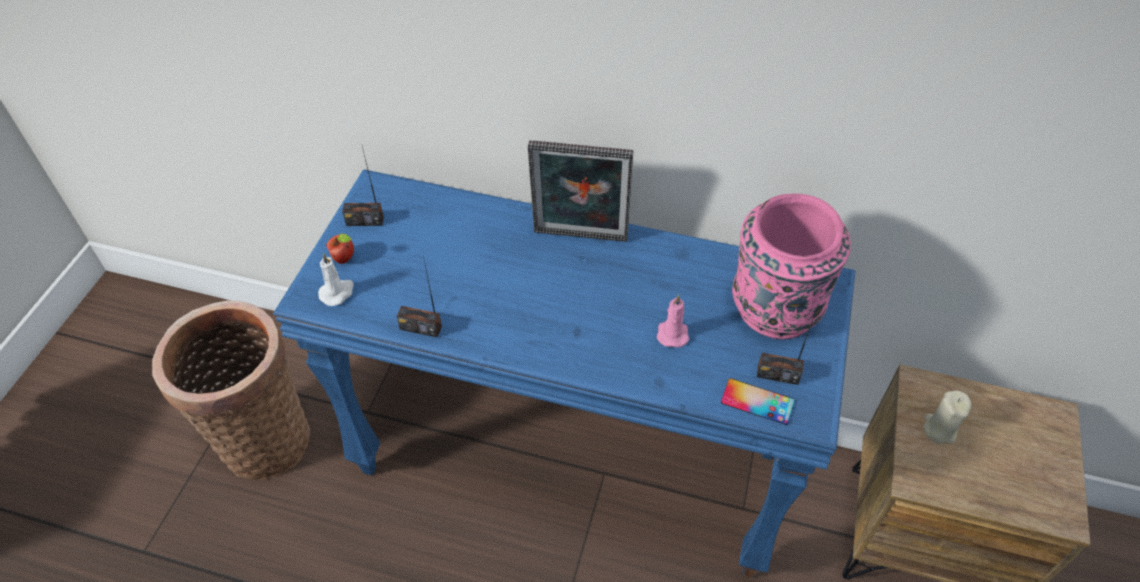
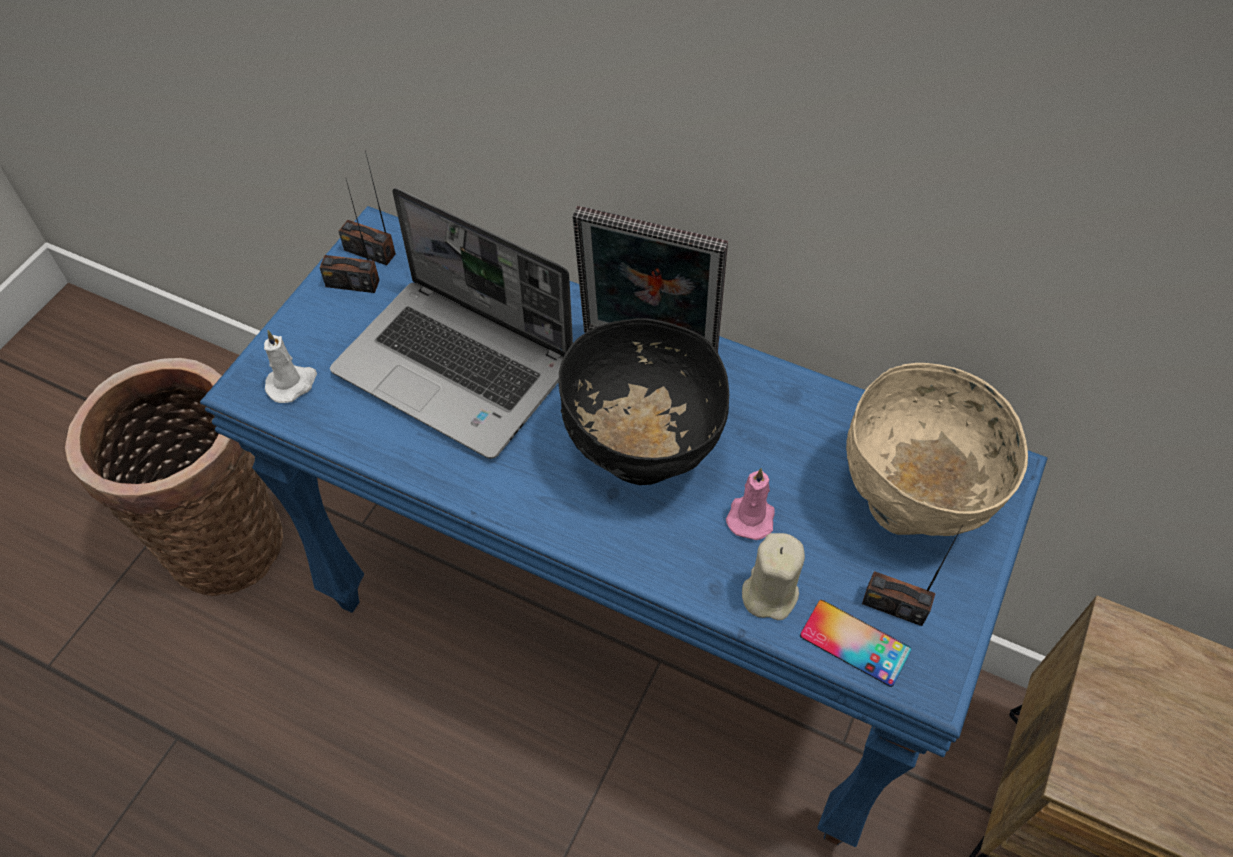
camera: 10 degrees right, 5 degrees up
(345, 259) = (313, 335): apple -> none
(421, 327) = (394, 453): radio -> radio (370, 251)
(452, 267) = (458, 368): none -> laptop
(590, 304) = (641, 454): none -> black bowl
(774, 309) = (911, 502): pink vase -> beige bowl
(939, 429) = (1137, 705): beige candle -> beige candle (769, 593)

